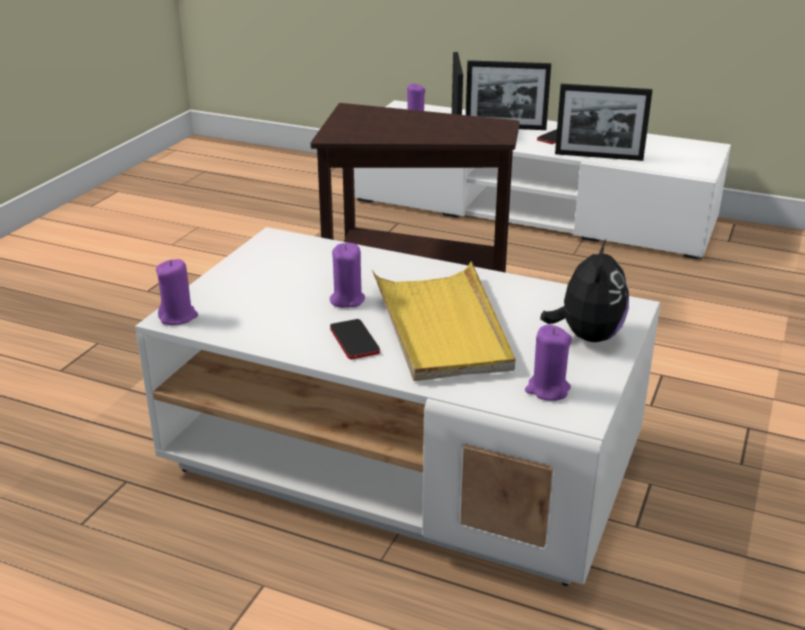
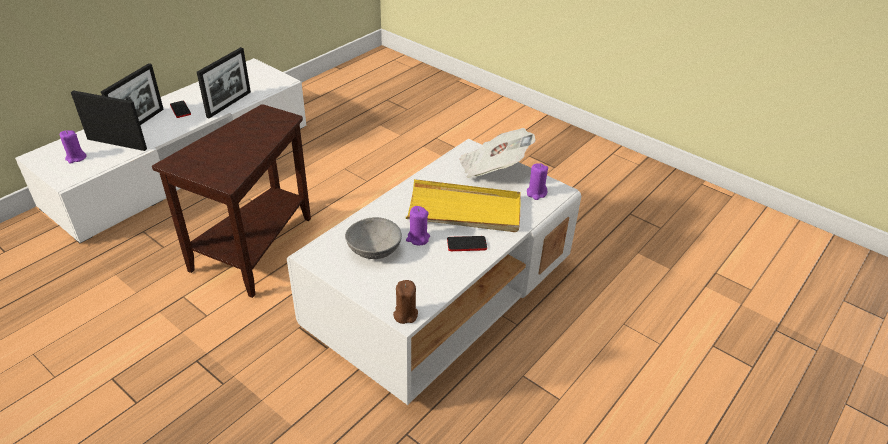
camera: 75 degrees left, 10 degrees up
(178, 316) = (405, 314): purple candle -> brown candle
(304, 274) = (374, 250): none -> grey bowl
(587, 336) = (493, 168): plush toy -> newspaper

